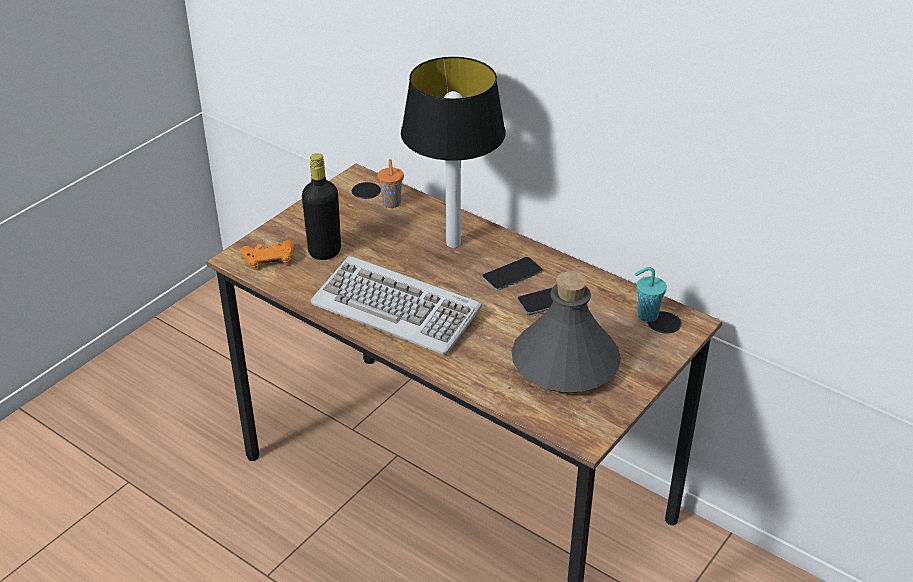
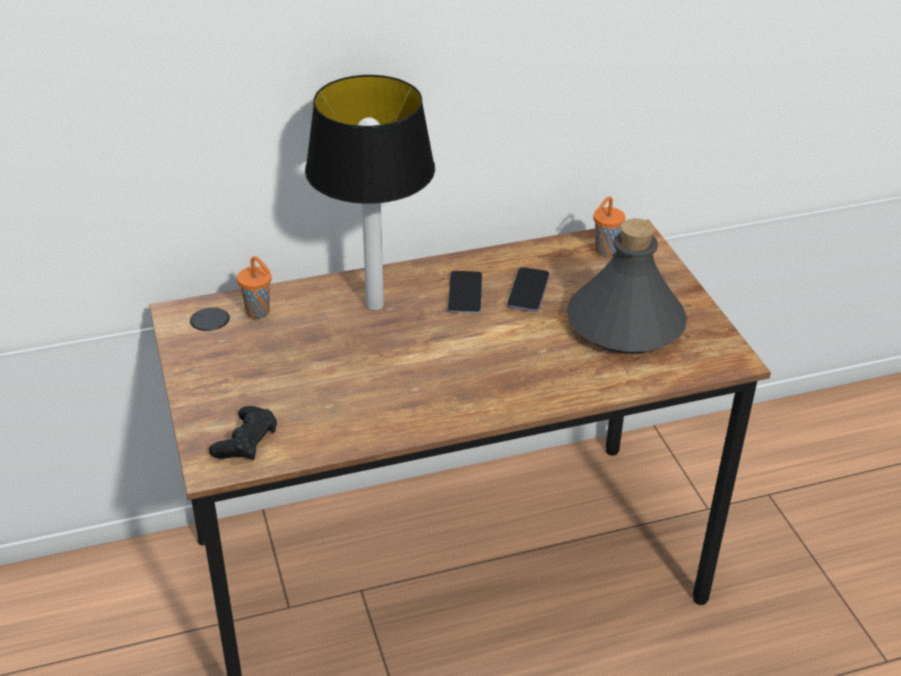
camera: 55 degrees left, 0 degrees up
(269, 259) = (245, 441): orange game controller -> black game controller
(324, 251) = (283, 394): black bottle -> none
(397, 309) = (439, 387): keyboard -> none
(646, 315) = (604, 250): turquoise cup -> orange cup

